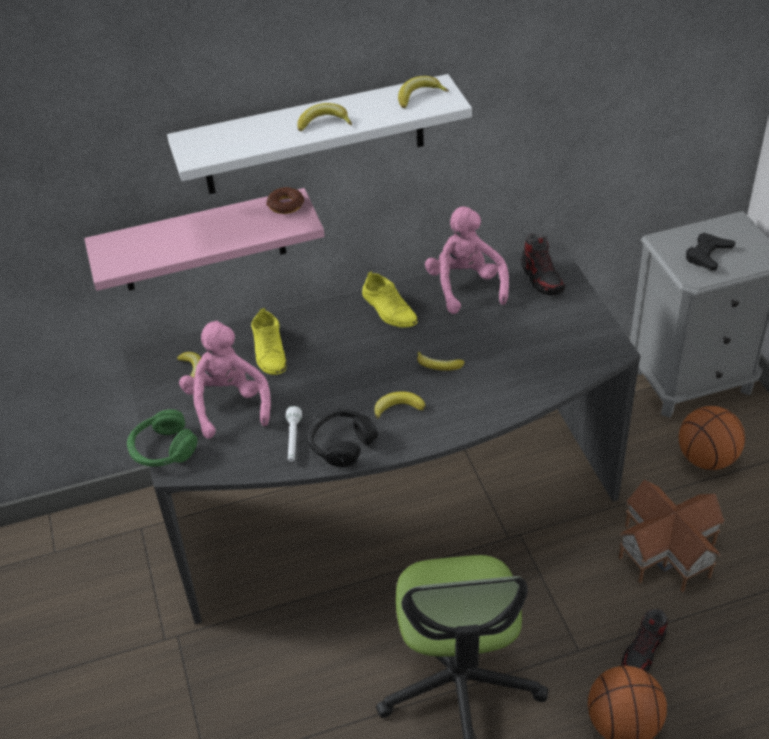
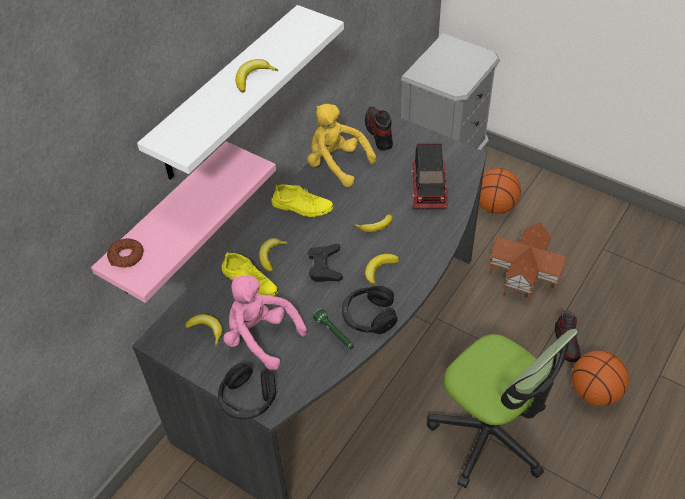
camera: 40 degrees left, 5 degrees up
(162, 449) = (247, 399): green headphones -> black headphones
(285, 205) = (227, 160): donut -> donut (126, 256)
(293, 440) = (334, 333): white flashlight -> green flashlight
(419, 96) = (297, 29): banana -> banana (271, 256)
(465, 286) = (336, 164): pink plush toy -> yellow plush toy
(536, 358) = (430, 187): none -> toy truck
(542, 278) = (378, 133): shoe -> shoe turned 135 degrees counterclockwise
(708, 255) = (451, 70): black game controller -> black game controller (325, 266)

